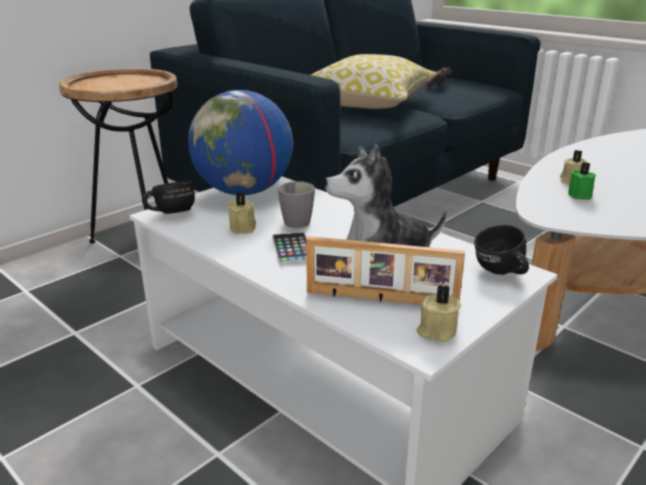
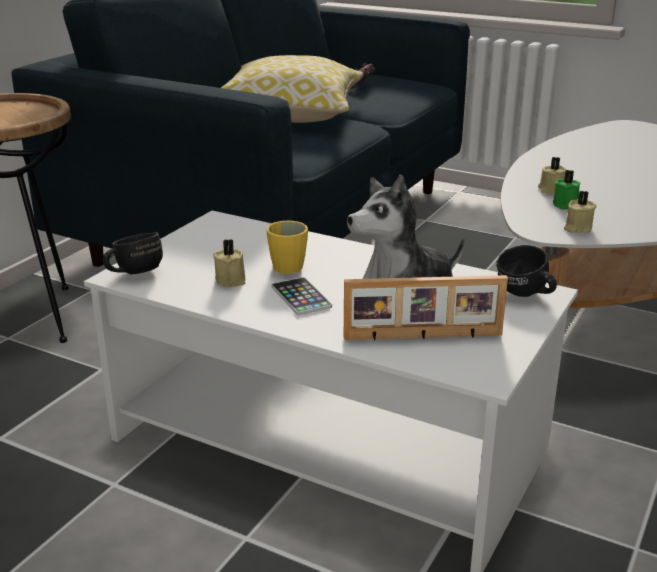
camera: 15 degrees left, 0 degrees up
(244, 192) = (204, 238): globe -> none
(299, 220) = (288, 264): grey mug -> yellow mug
(436, 331) = (492, 359): beige candle -> beige candle (577, 228)

